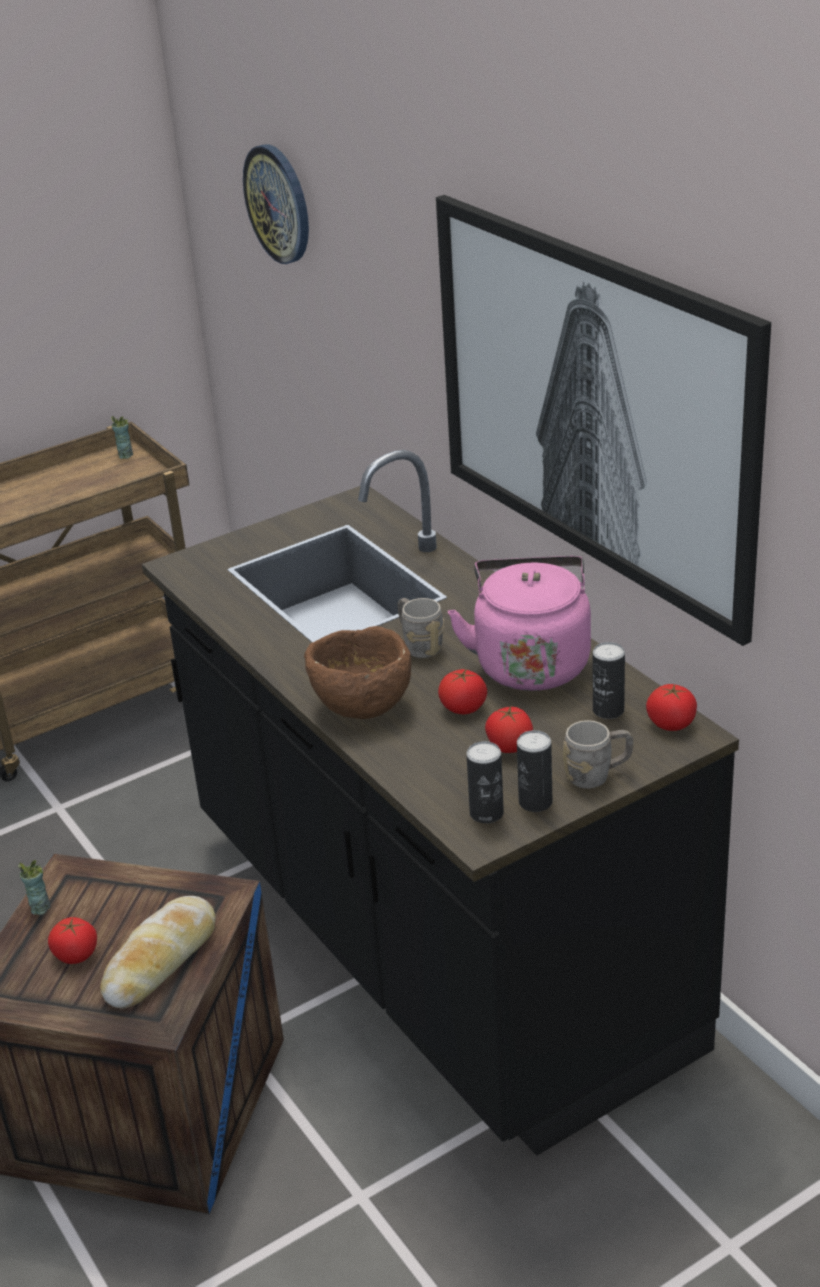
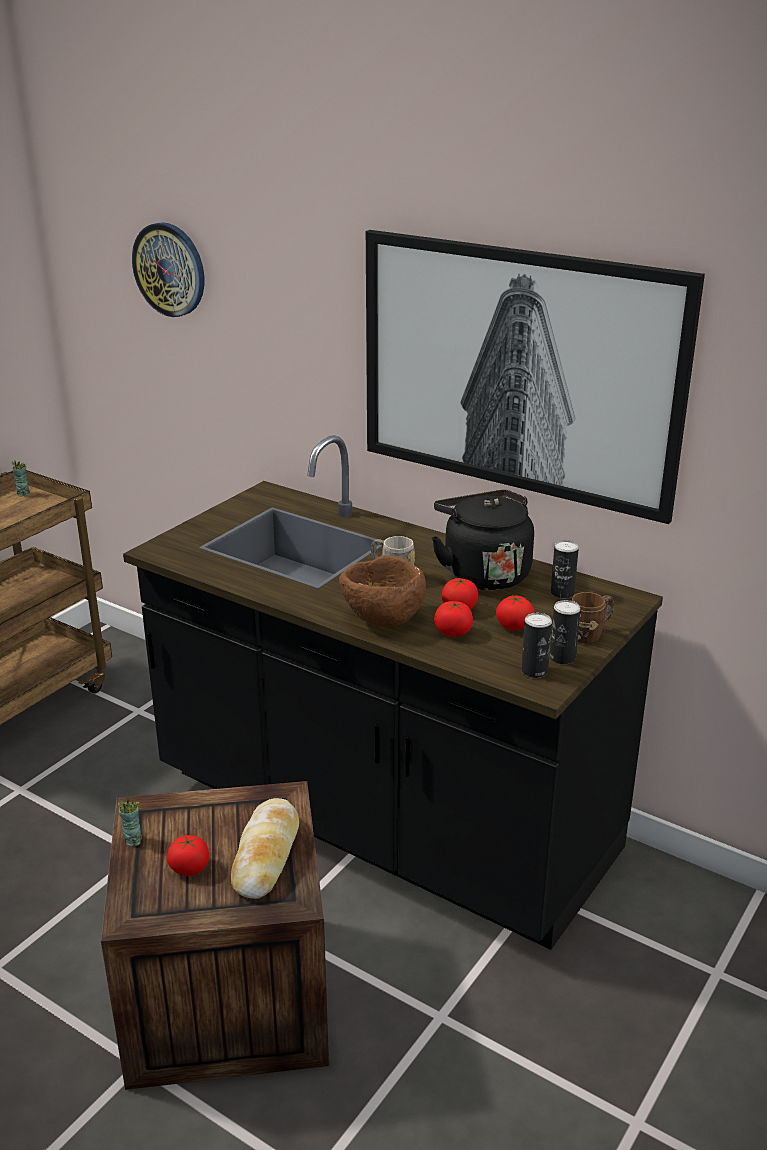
camera: 25 degrees left, 5 degrees down
(531, 662) = (483, 573): pink kettle -> black kettle
(597, 775) = (590, 634): grey mug -> brown mug
(671, 724) = (611, 594): tomato -> tomato (453, 632)

